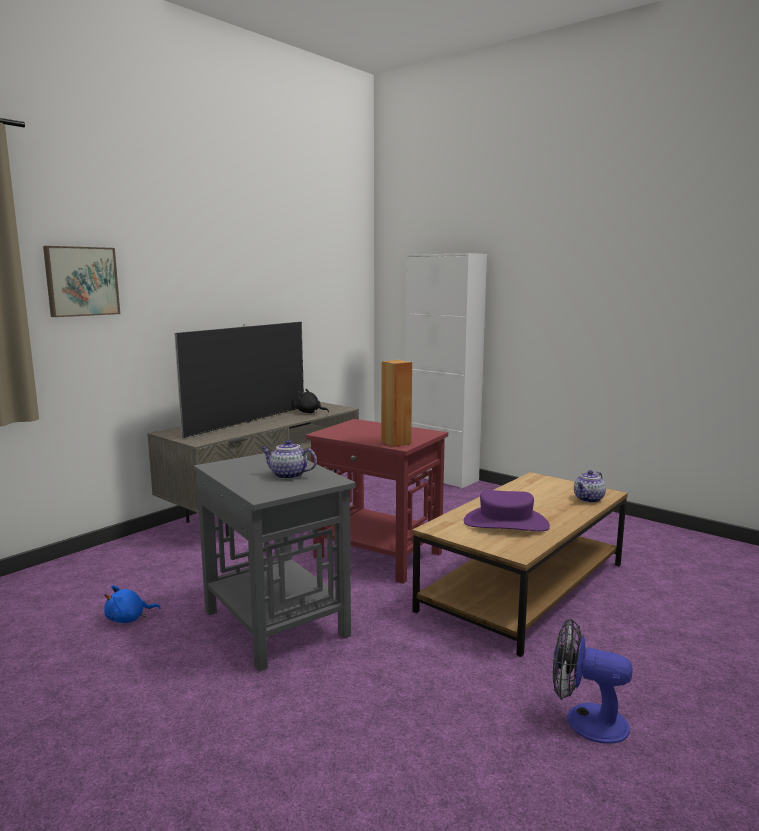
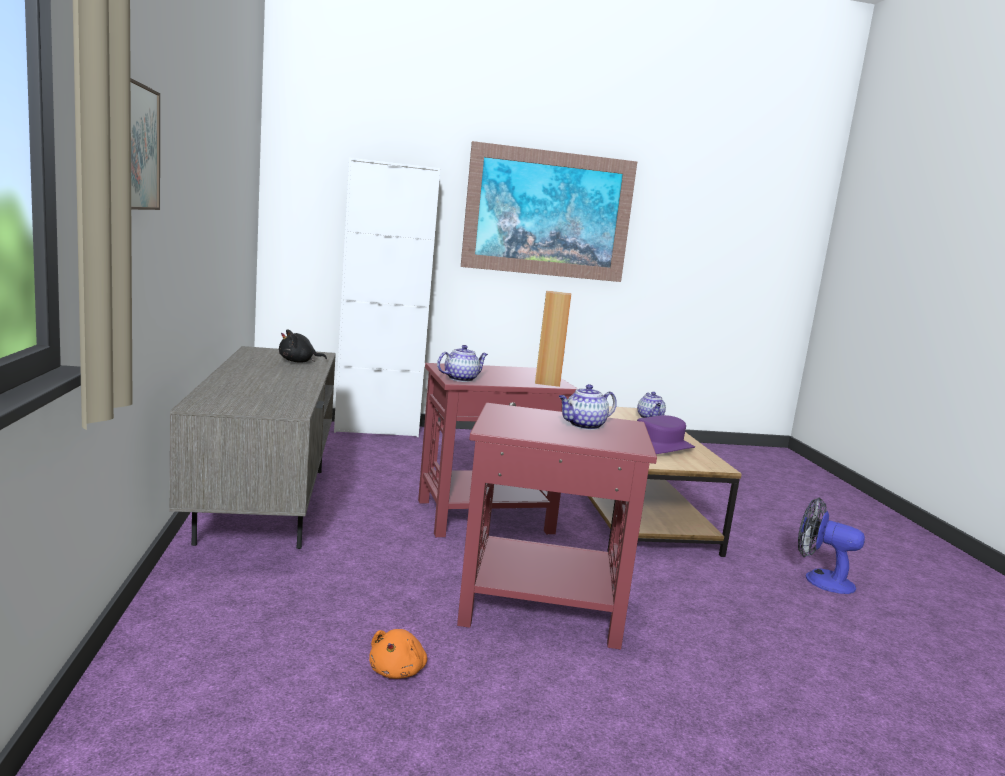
camera: 50 degrees left, 0 degrees up
(128, 619) = (398, 670): blue plush toy -> orange plush toy
(248, 422) = (263, 380): television -> none
(276, 623) = (541, 606): grey side table -> red side table
(332, 432) = (461, 379): none -> teapot
(585, 720) = (820, 579): fan -> fan turned 60 degrees clockwise
(587, 282) = (548, 214): none -> picture

